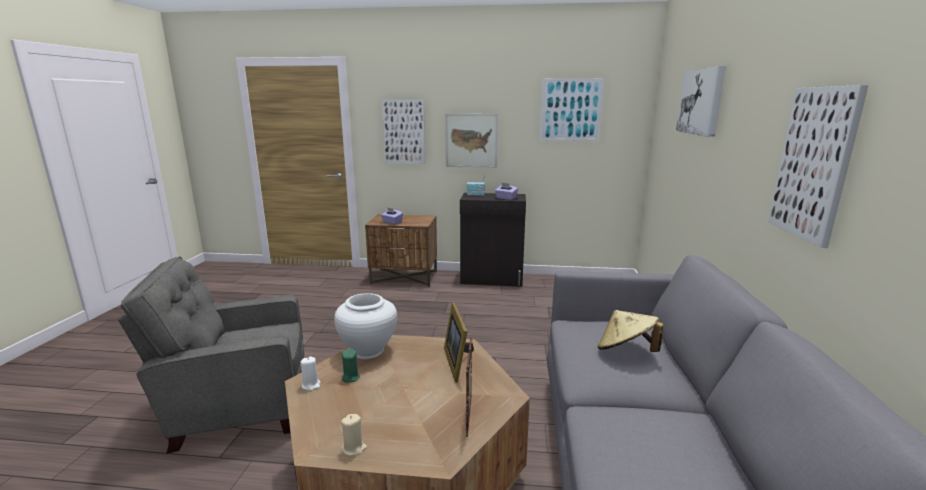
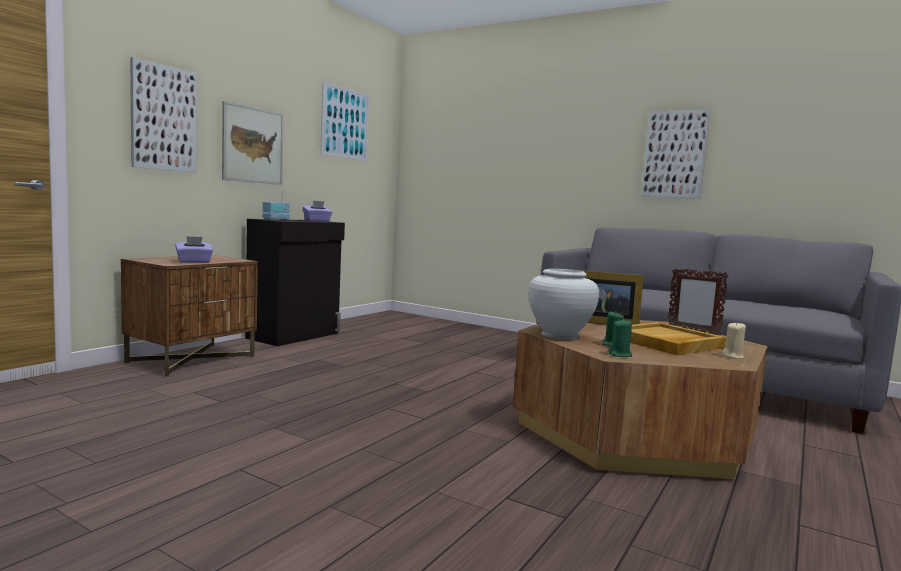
camera: 65 degrees left, 10 degrees down
(238, 408) = (451, 497): grey armchair -> none
(311, 385) = (620, 355): white candle -> green candle
(390, 404) = (666, 342): none -> beige tray
(626, 351) = (644, 288): beige hat -> none
(701, 102) = (510, 124): picture -> none

